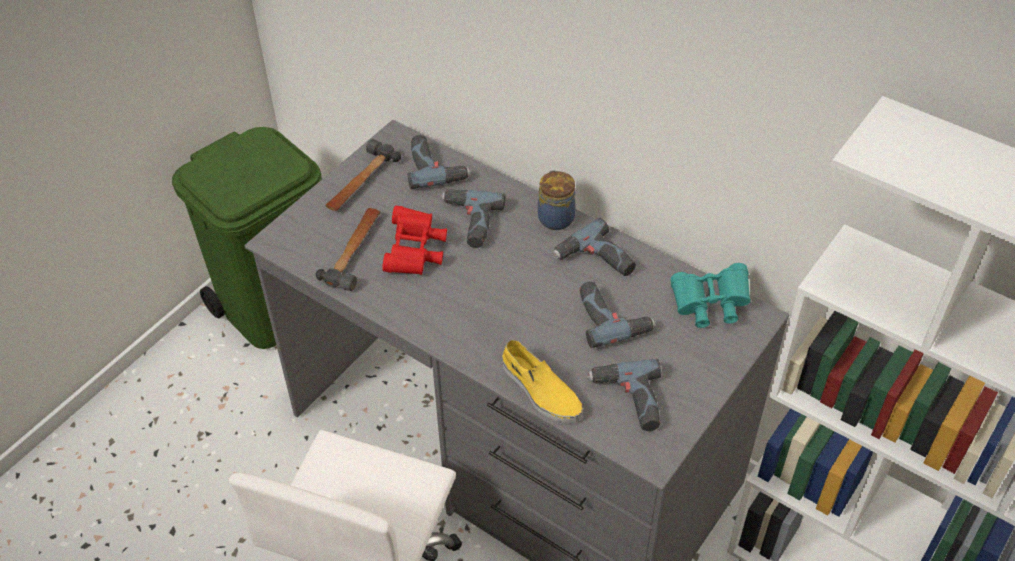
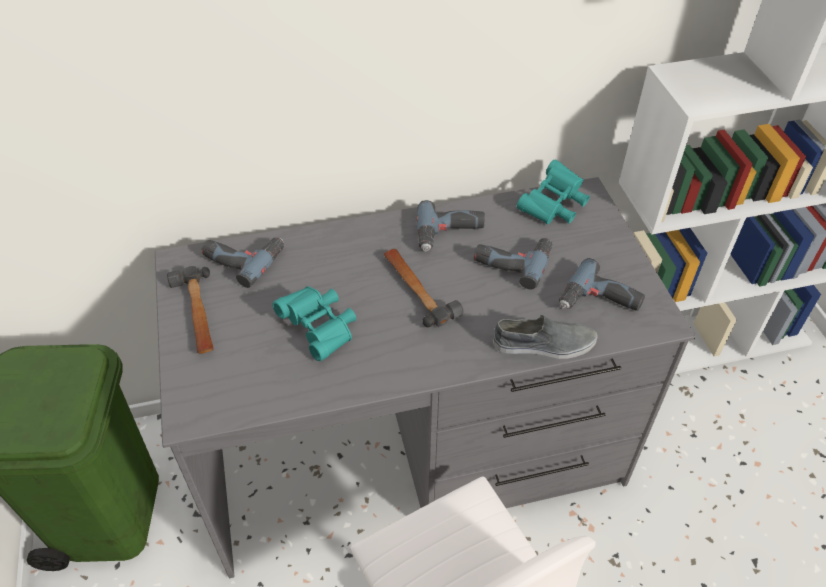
camera: 50 degrees left, 0 degrees up
(355, 251) = (271, 367): hammer -> hammer (417, 289)
(415, 252) = (320, 329): red binoculars -> turquoise binoculars
(468, 222) = (327, 277): power drill -> none
(540, 390) = (544, 344): yellow shoe -> grey shoe
(555, 217) = (382, 226): jar -> none

